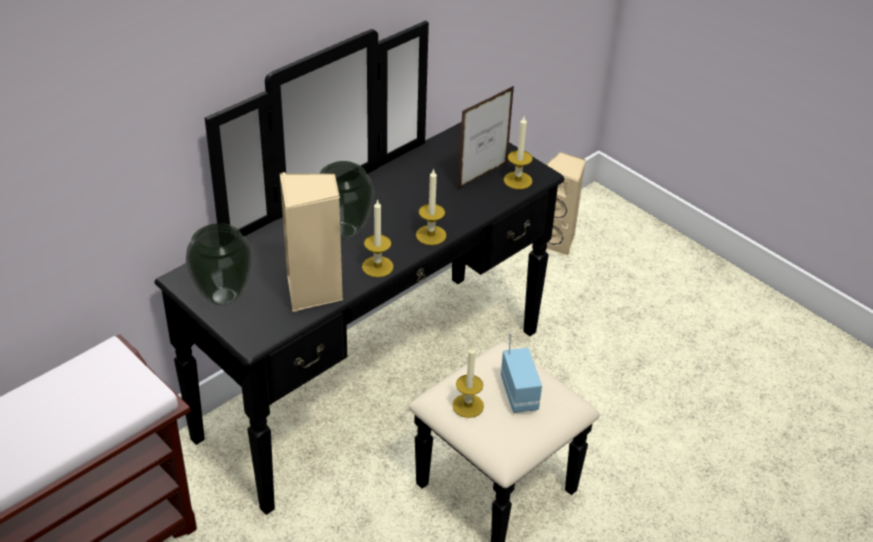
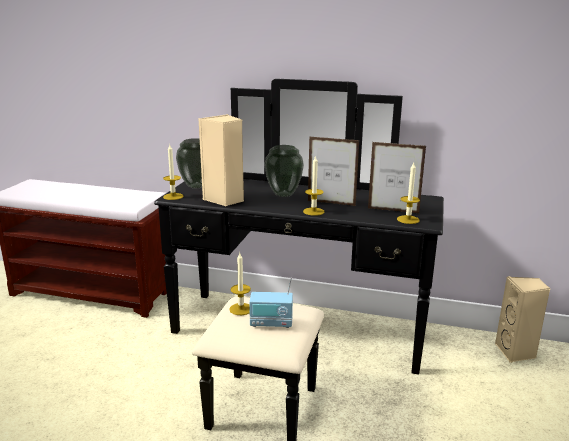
camera: 60 degrees right, 20 degrees down
(377, 266) = (265, 207): candle -> candle (173, 196)
(415, 208) = (331, 203): none -> picture frame
(520, 394) = (271, 323): radio -> radio turned 45 degrees clockwise

